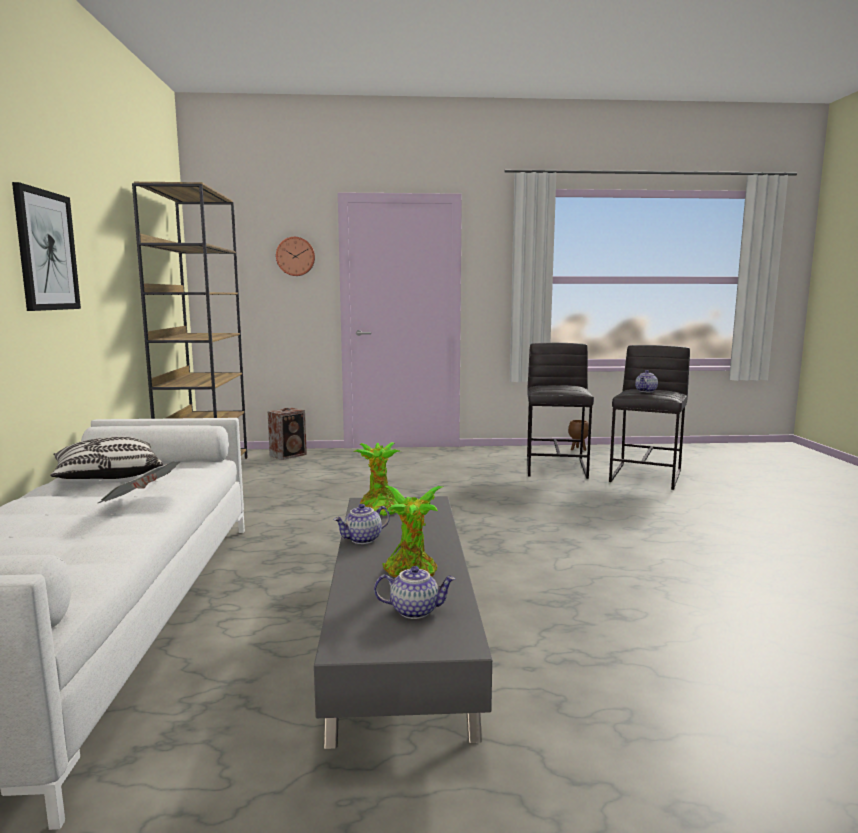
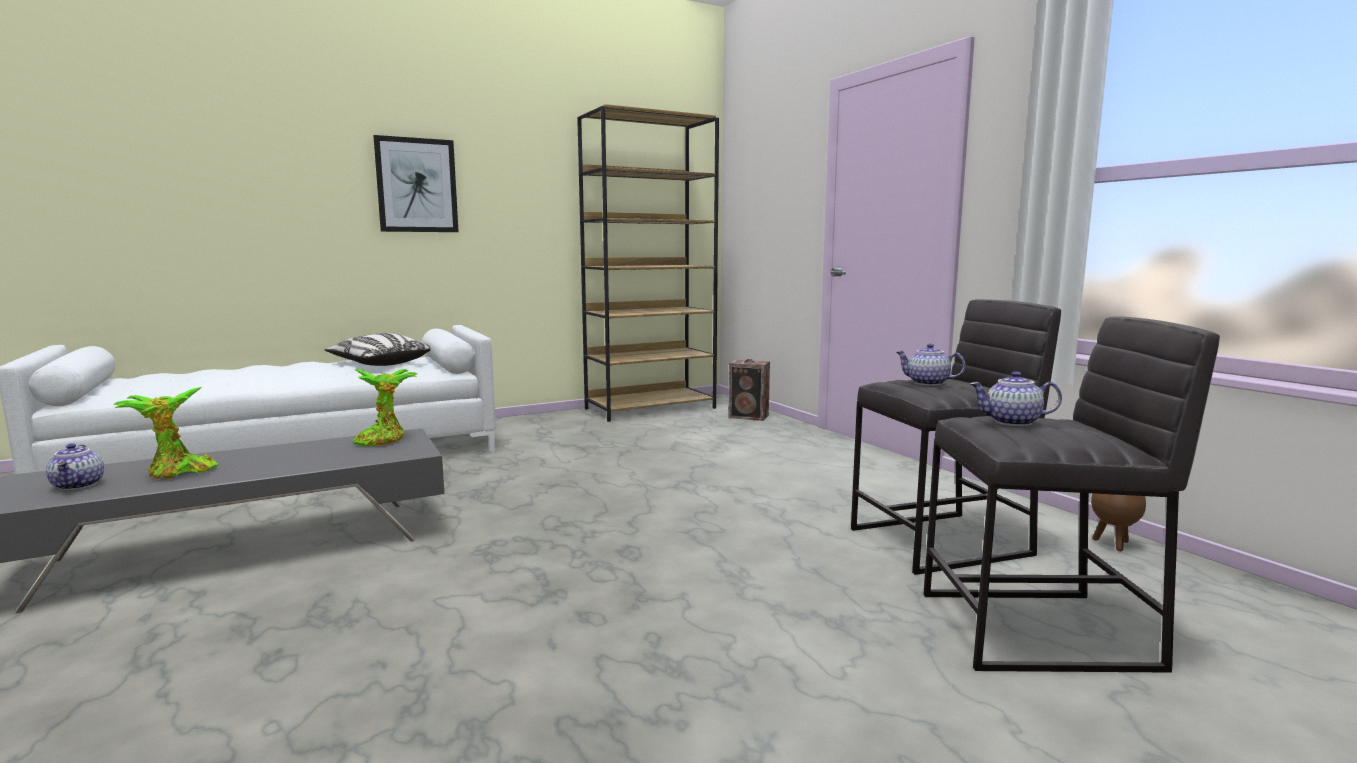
camera: 65 degrees right, 0 degrees up
(141, 502) = (300, 377): newspaper -> none
(295, 256) = (791, 173): wall clock -> none
(363, 540) = (280, 448): teapot -> teapot (927, 383)

